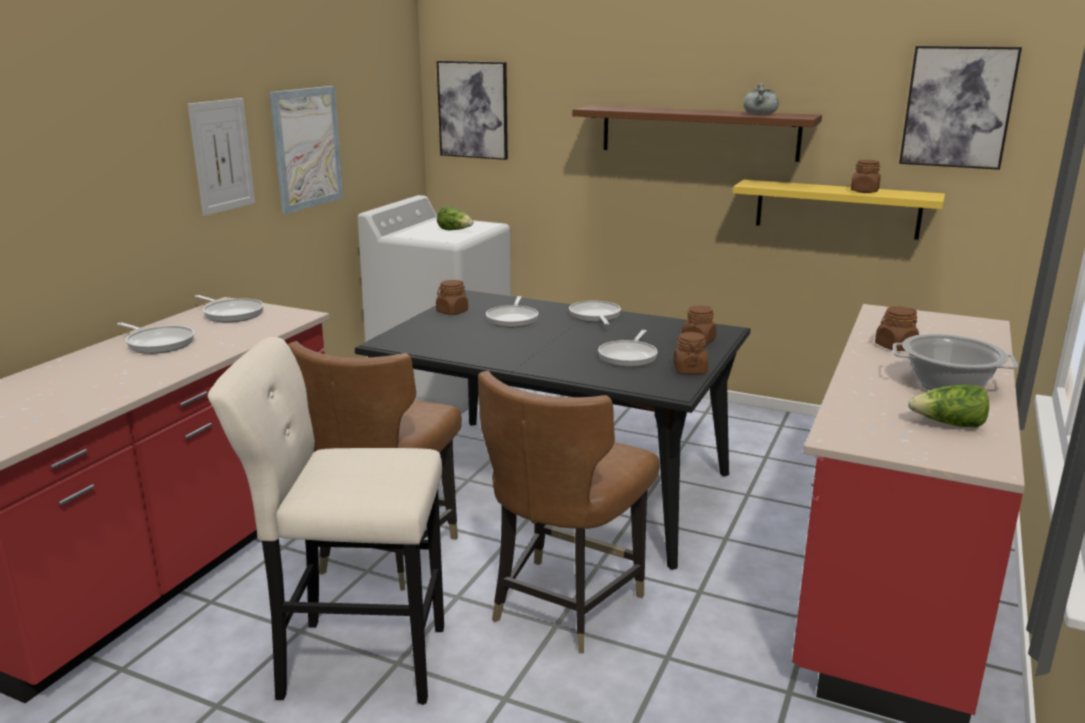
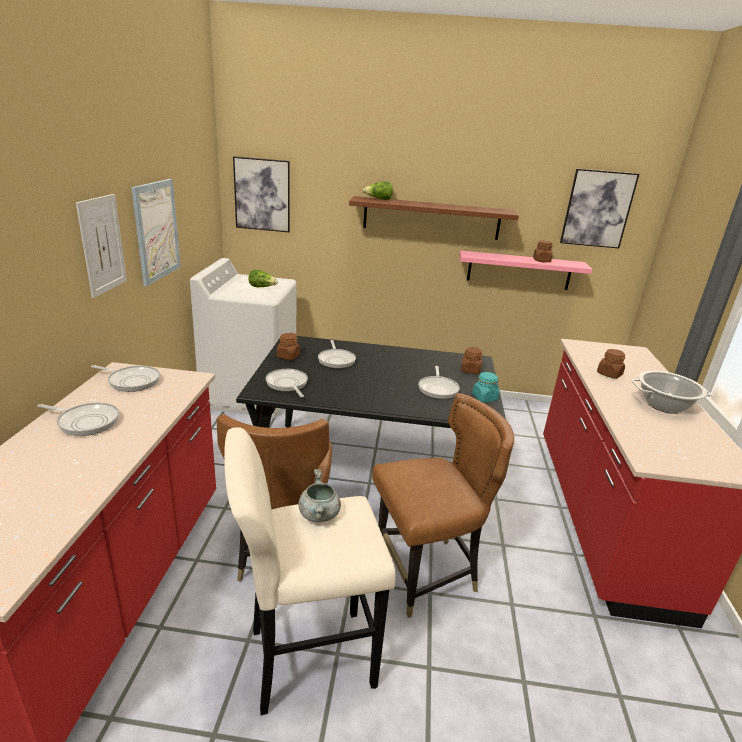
camera: 20 degrees left, 5 degrees up
(564, 605) = (425, 573): brown chair -> brown chair turned 120 degrees counterclockwise
(595, 316) = (390, 353): frying pan -> frying pan (287, 384)
(689, 370) = (484, 397): brown jar -> turquoise jar
(760, 115) = (480, 209): grey cooking pot -> grey cooking pot (320, 515)
(837, 209) = (519, 270): yellow shelf -> pink shelf
(948, 424) = (694, 440): lettuce -> lettuce (378, 199)

